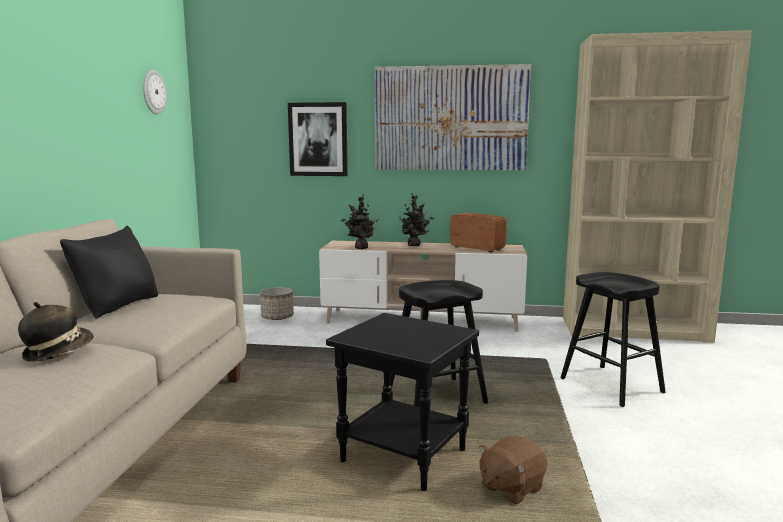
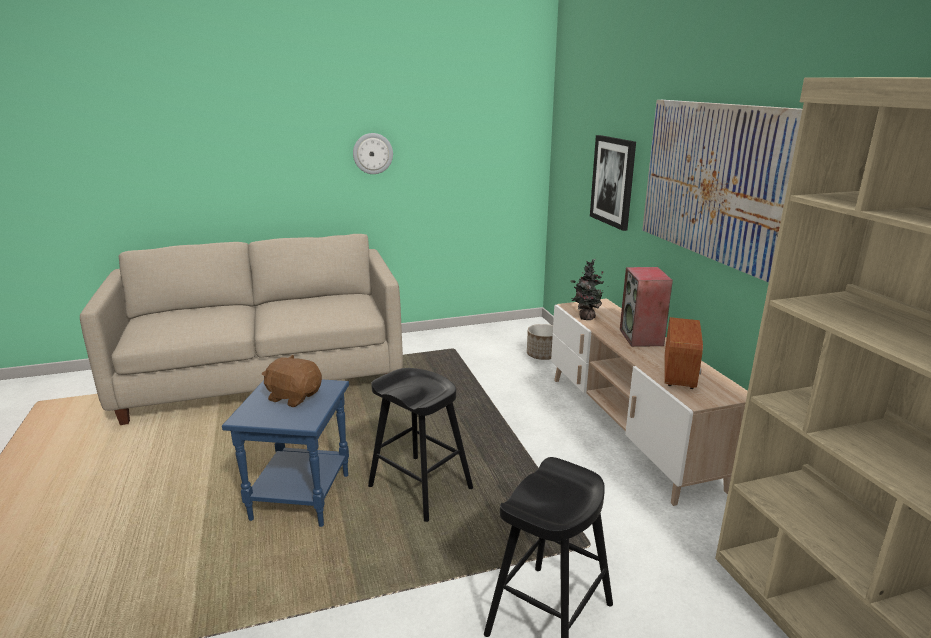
camera: 65 degrees right, 10 degrees up
(58, 352) = (214, 316): hat -> none
(118, 306) = (318, 299): black pillow -> none
(153, 92) = (485, 121): wall clock -> wall clock (372, 153)
(406, 456) = (302, 498): black side table -> blue side table
(415, 245) = (642, 337): potted plant -> speaker
(511, 488) = (265, 567): brown plush toy -> brown plush toy (294, 396)

